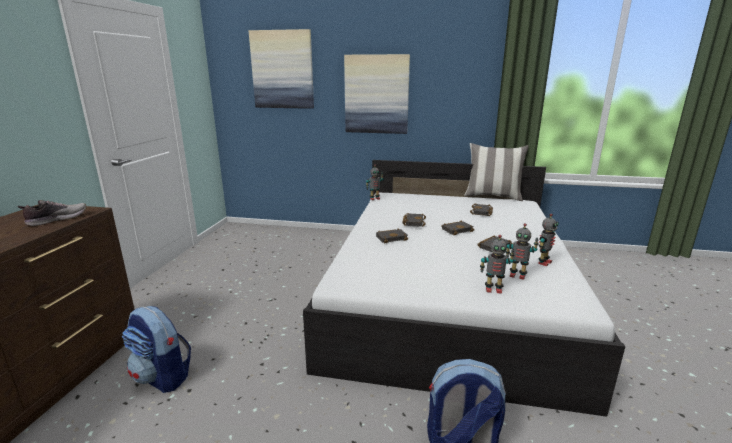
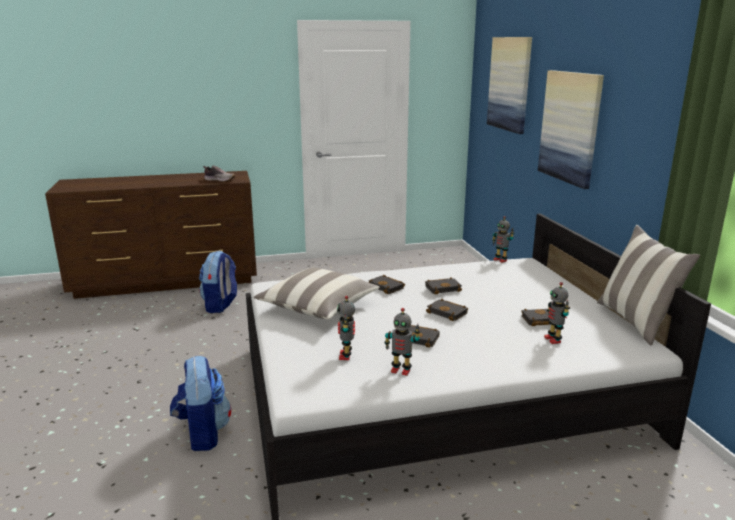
camera: 65 degrees right, 0 degrees up
(413, 270) = (318, 307): none -> pillow
(493, 289) = (304, 347): toy robot -> toy robot (553, 339)

